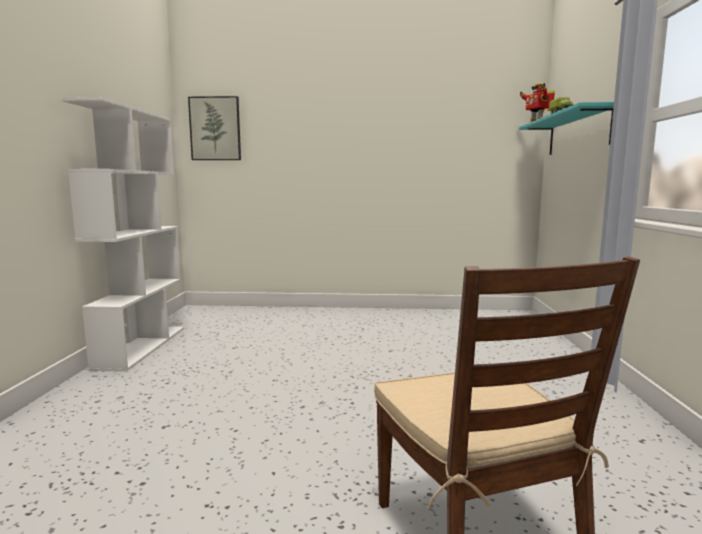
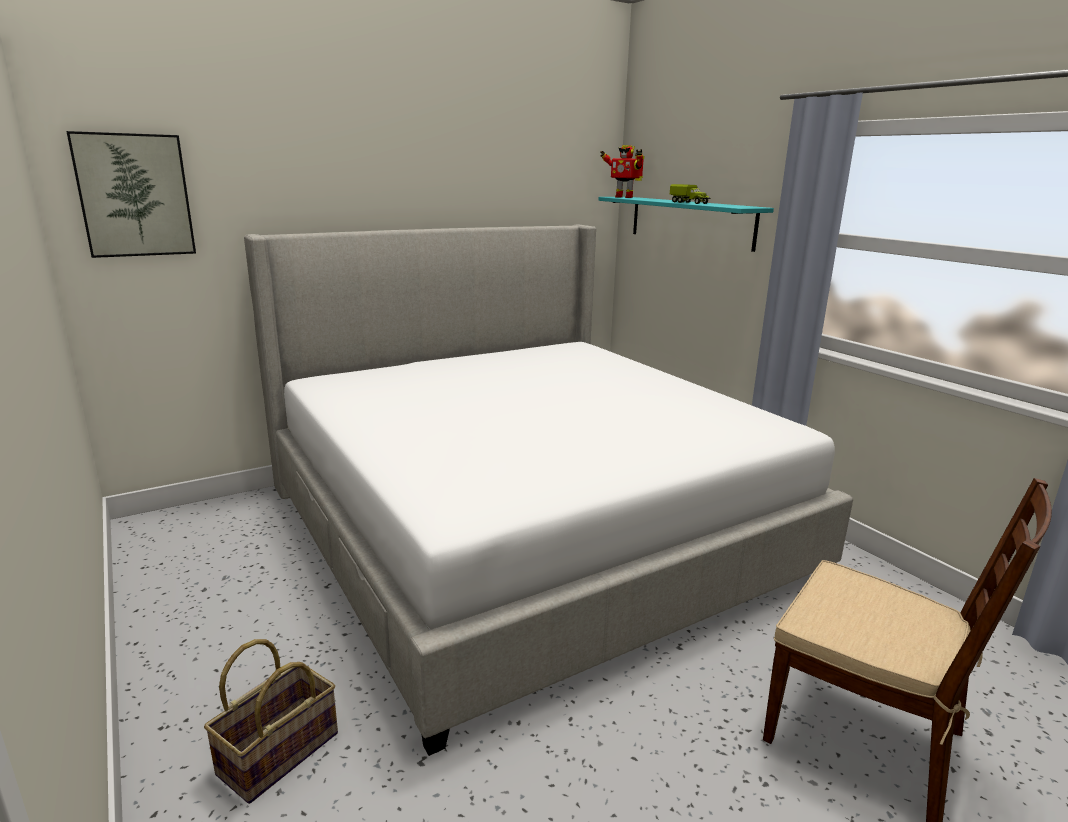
camera: 35 degrees left, 10 degrees up
(117, 399) = (278, 752): none -> basket
(141, 346) = (162, 636): white bookcase -> none
(382, 350) = (526, 528): none -> bed

